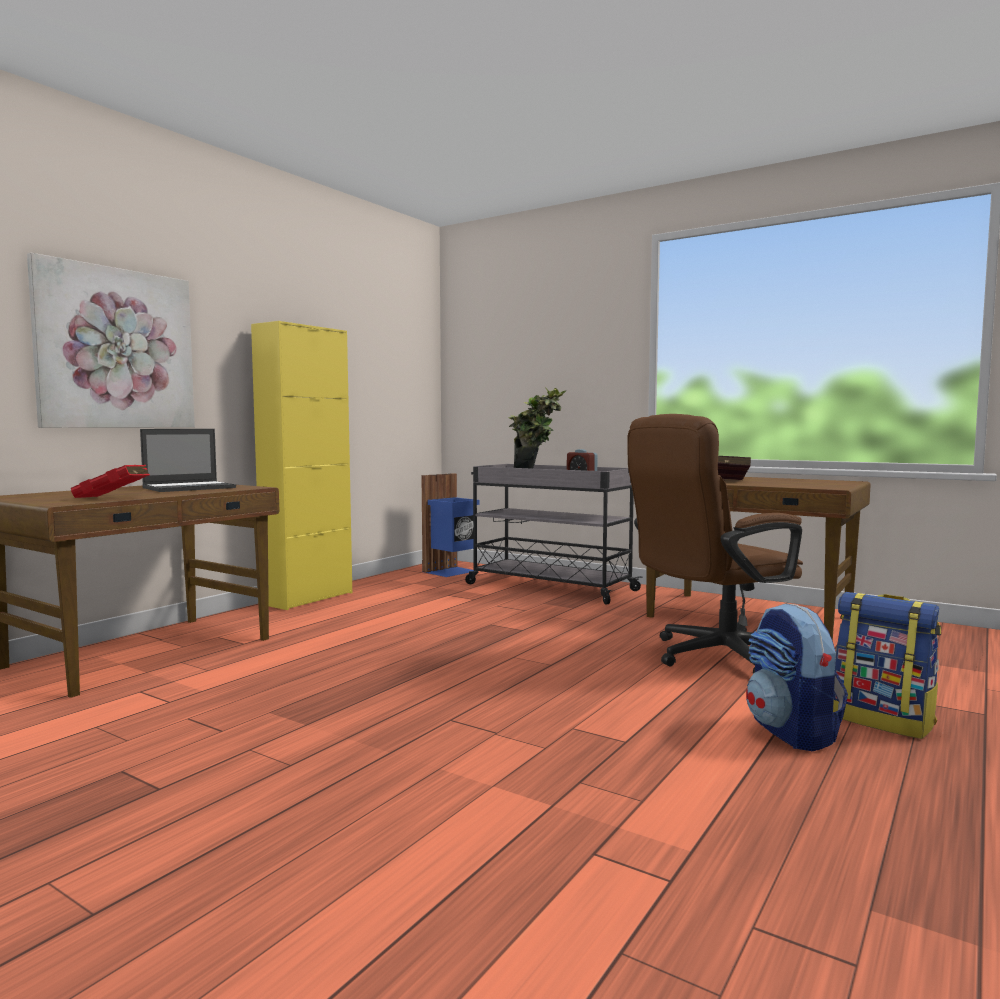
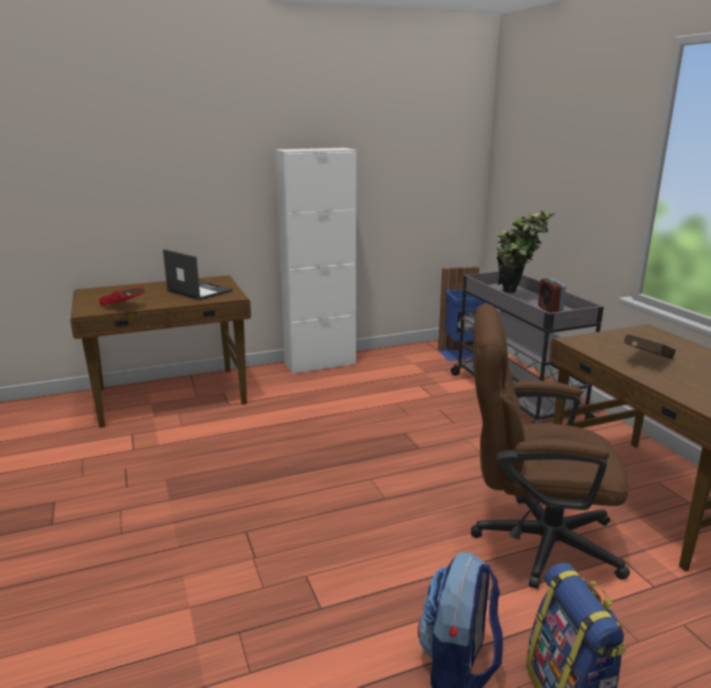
camera: 35 degrees right, 15 degrees up
(116, 348) = (165, 182): picture -> none
(190, 487) = (198, 291): laptop -> laptop turned 135 degrees counterclockwise
(308, 598) = (320, 364): yellow cabinet -> white cabinet

